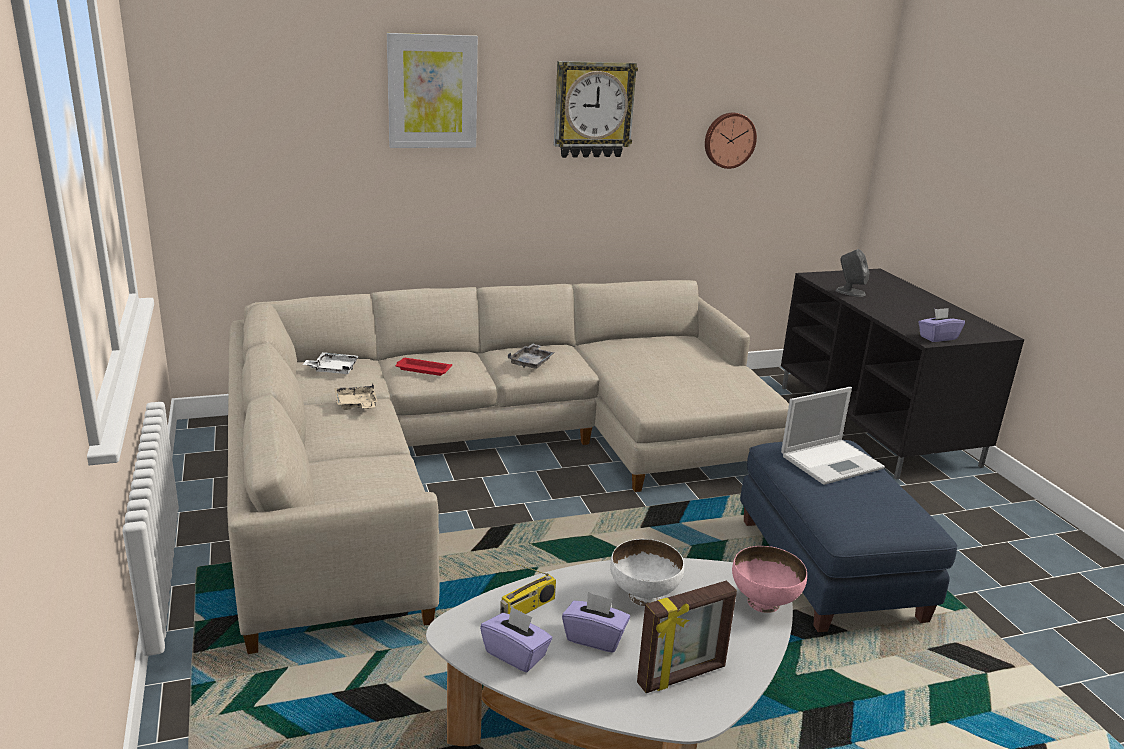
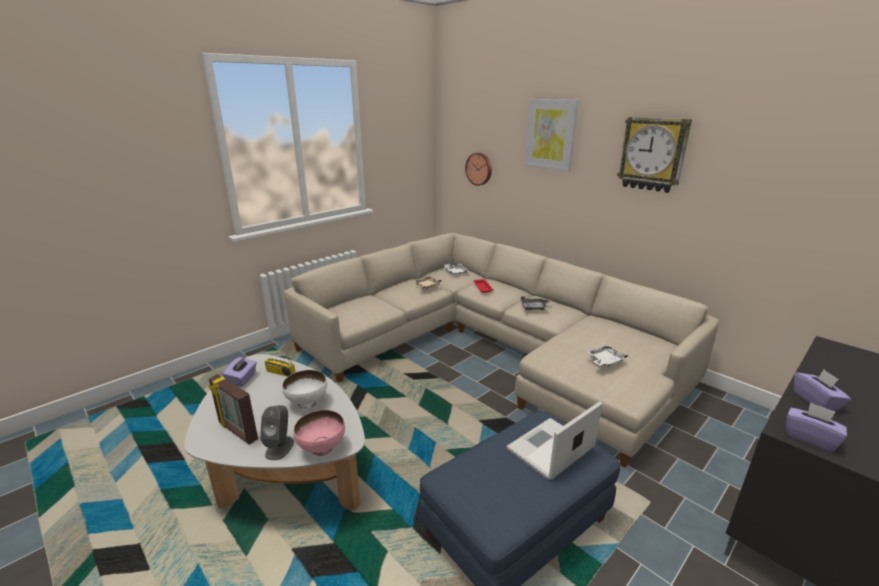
camera: 65 degrees right, 0 degrees up
(595, 638) = (262, 397): purple tissue box -> purple tissue box (816, 401)
(699, 376) = (604, 361): none -> white tray
(729, 140) = (785, 194): wall clock -> wall clock (479, 169)
(832, 461) = (549, 449): laptop -> laptop turned 105 degrees clockwise
(850, 292) = (830, 368): grey speaker -> grey speaker (280, 447)

